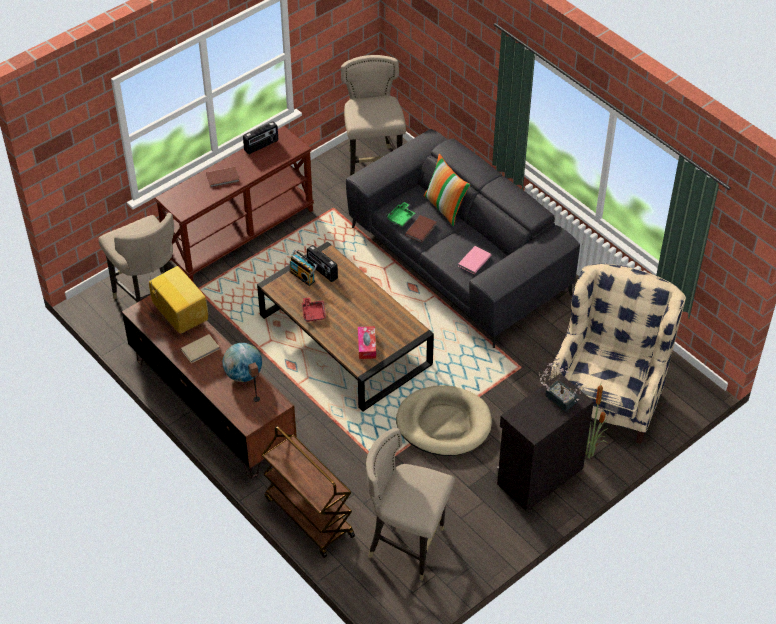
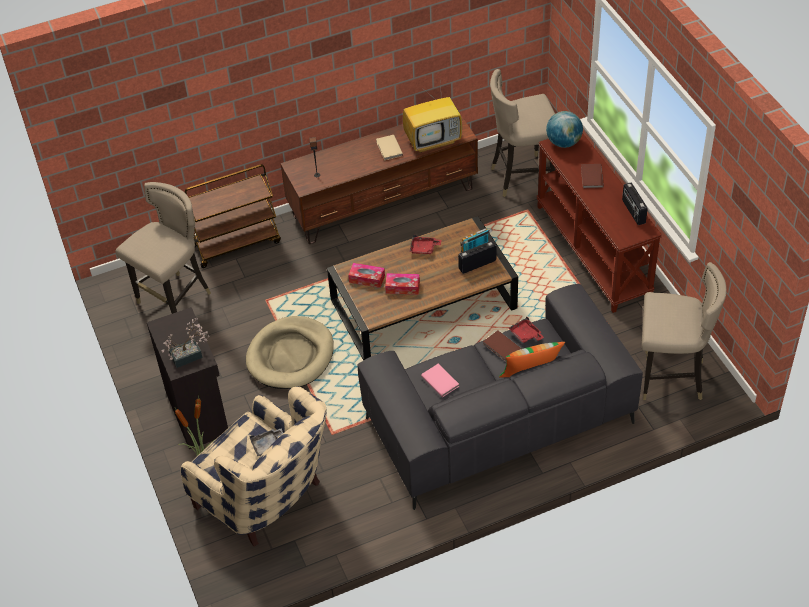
camera: 110 degrees right, 0 degrees up
(243, 374) = (348, 171): globe -> globe (564, 142)
(368, 317) = (402, 287): none -> tissue box
(401, 218) = (525, 334): green tray -> red tray
(593, 356) = (268, 445): none -> grey tray

